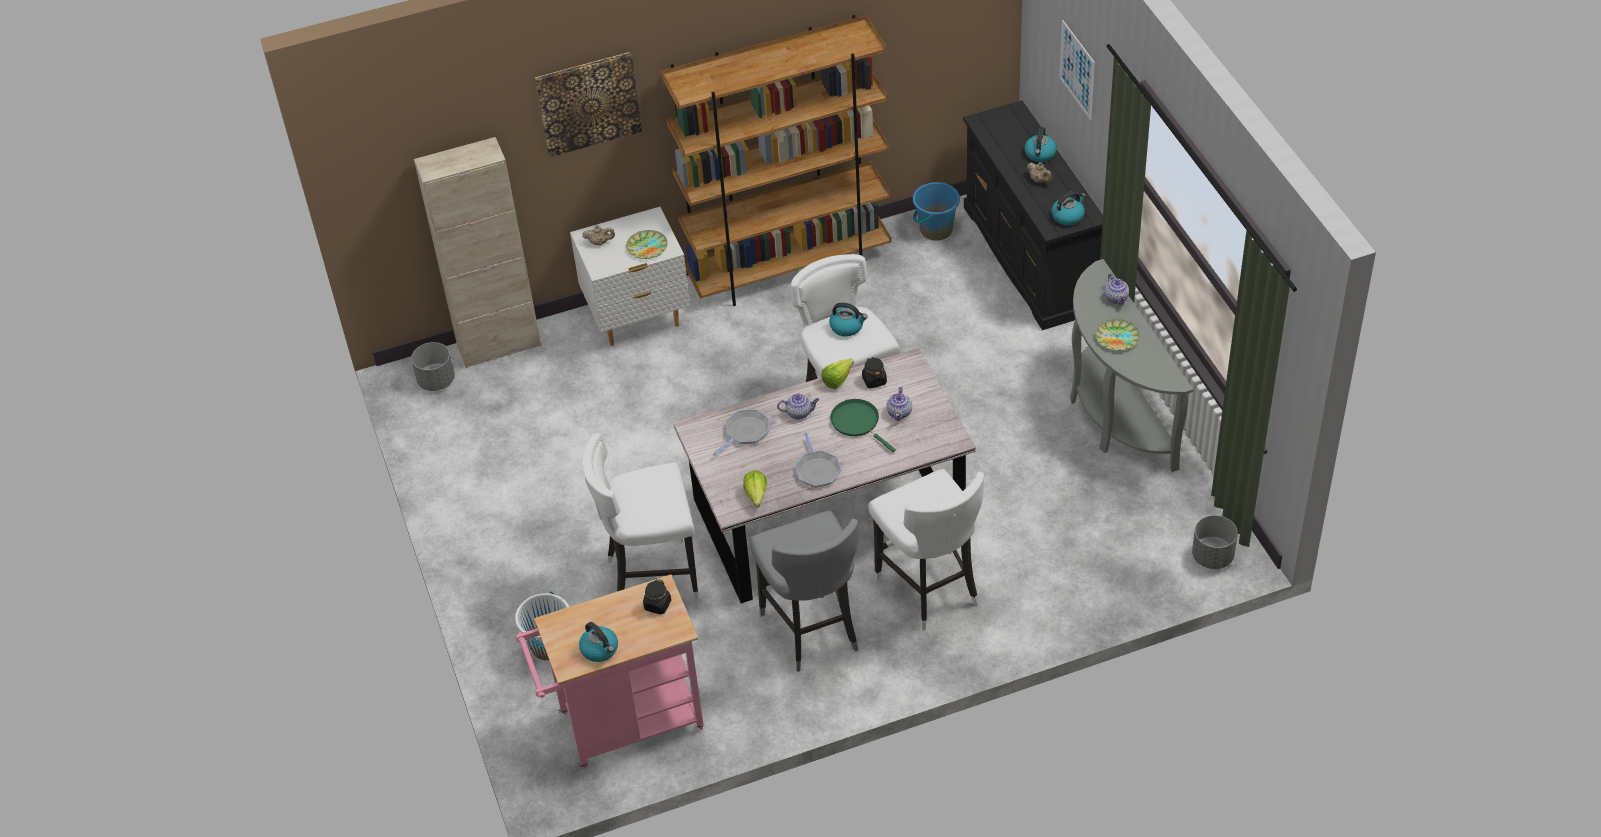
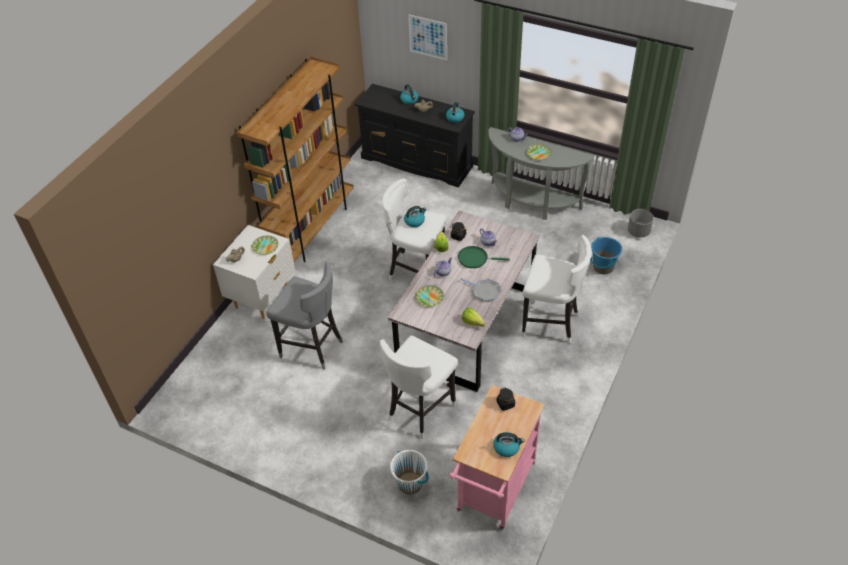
camera: 45 degrees left, 0 degrees up
(436, 380) = (184, 398): grey planter -> none
(499, 345) = (200, 357): beige cabinet -> none
(588, 103) = (205, 172): picture -> none
(745, 432) = (429, 298): frying pan -> plate
(812, 631) = (524, 379): grey stool -> grey stool (312, 348)
(936, 230) = (360, 174): blue bucket -> blue bucket (603, 267)

